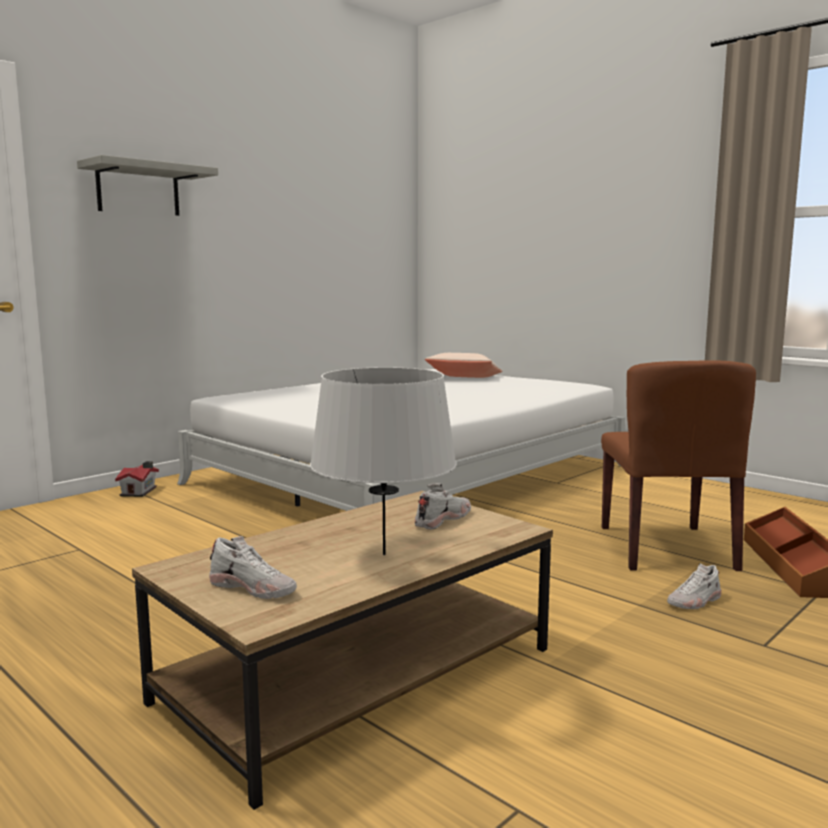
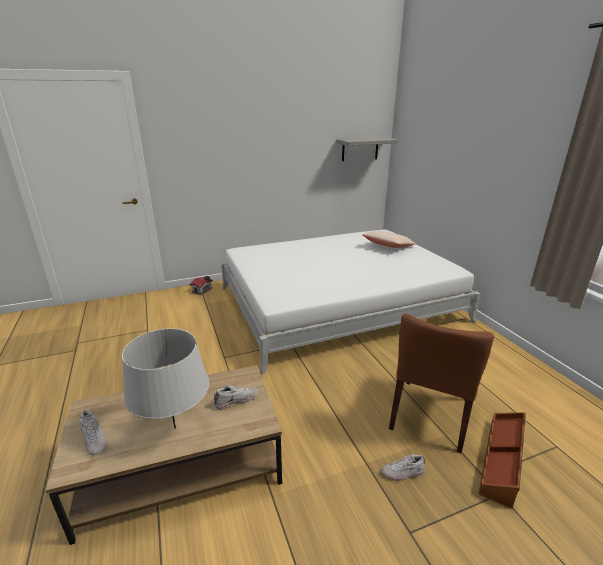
camera: 25 degrees right, 15 degrees up
(138, 190) = (202, 134): grey shelf -> grey shelf (360, 149)

